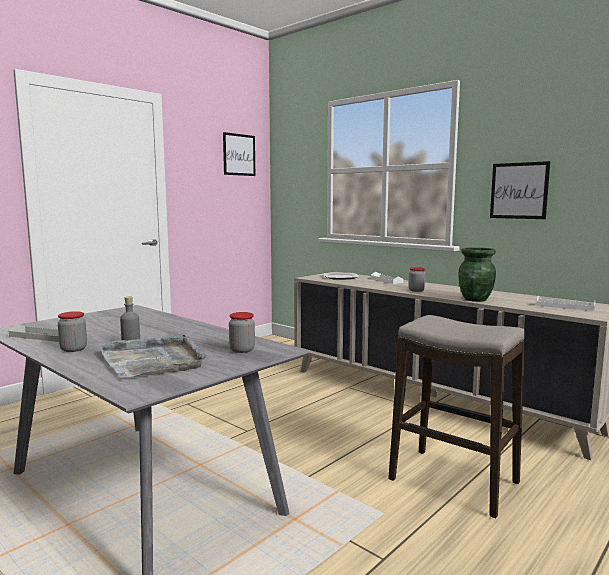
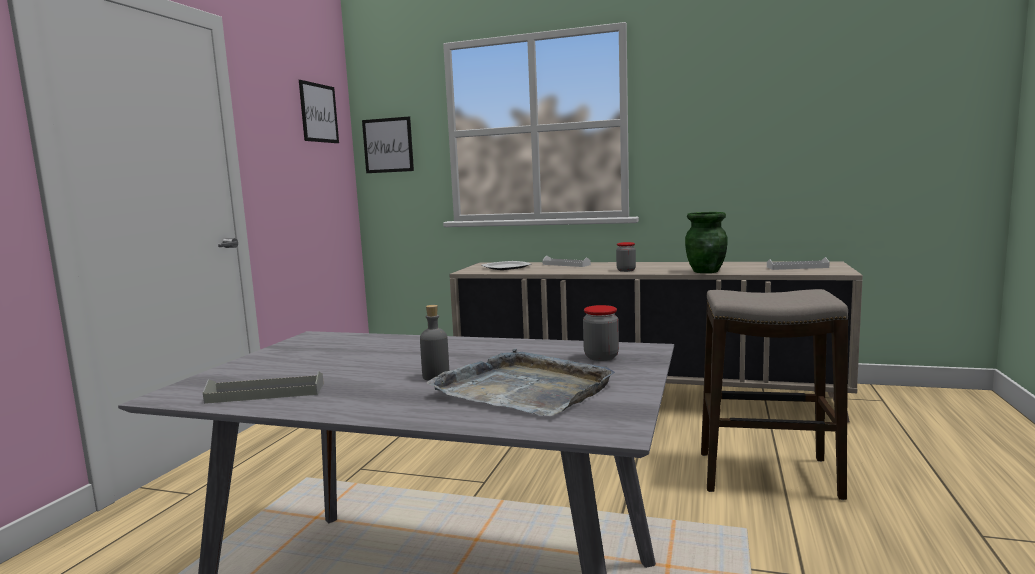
camera: 25 degrees left, 0 degrees up
(73, 349) = (368, 399): jar -> none
(519, 190) = (706, 149): picture -> picture (388, 145)

